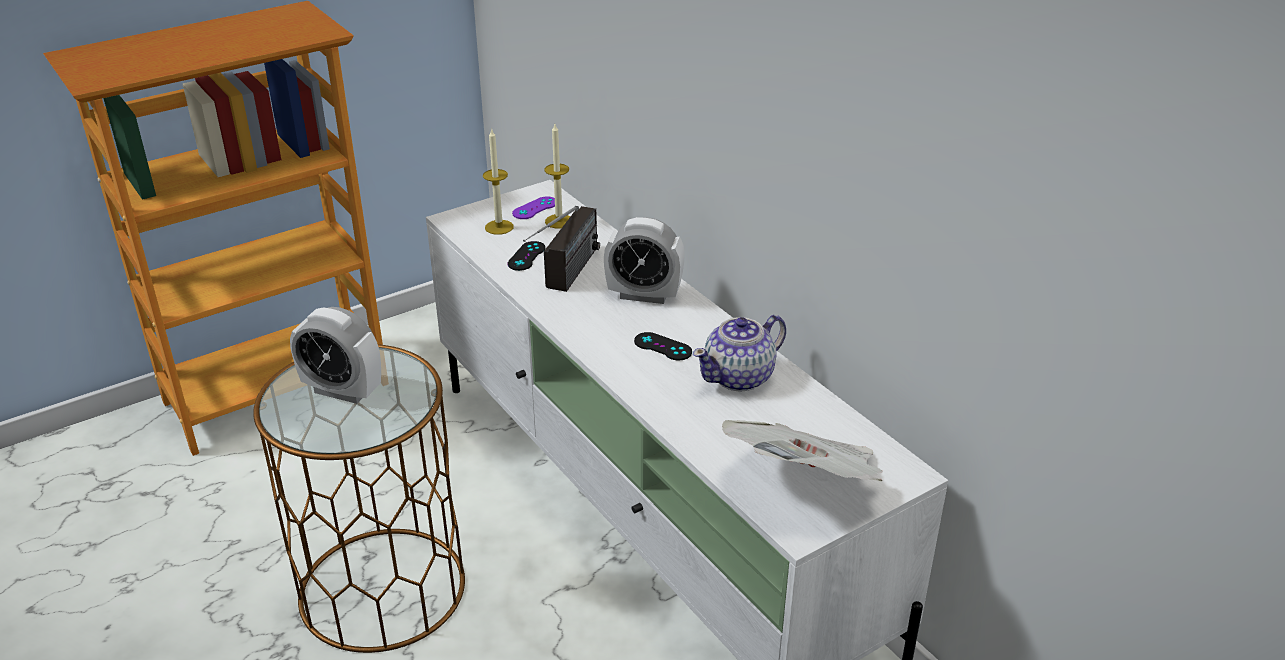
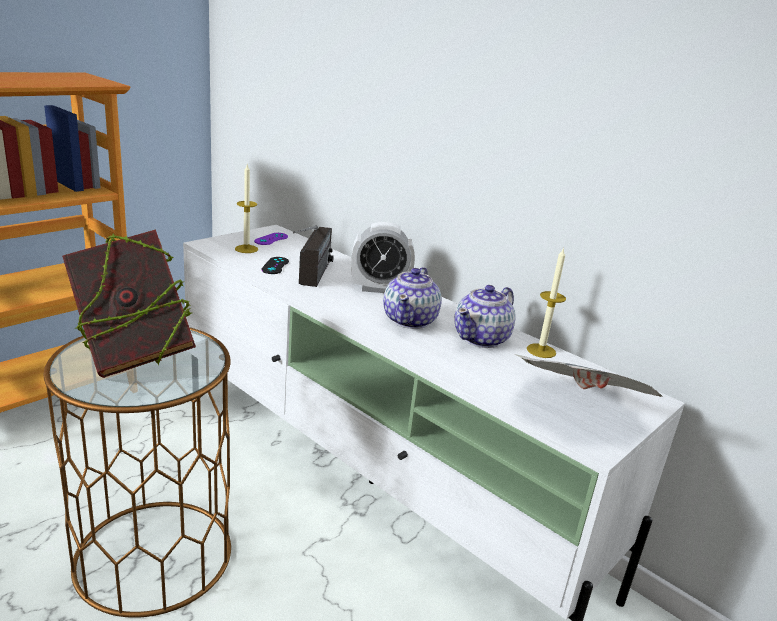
camera: 15 degrees left, 10 degrees down
(342, 391) = (134, 357): alarm clock -> book
(559, 221) = (293, 246): candle -> candle (541, 351)
(663, 347) = (411, 320): black game controller -> teapot

